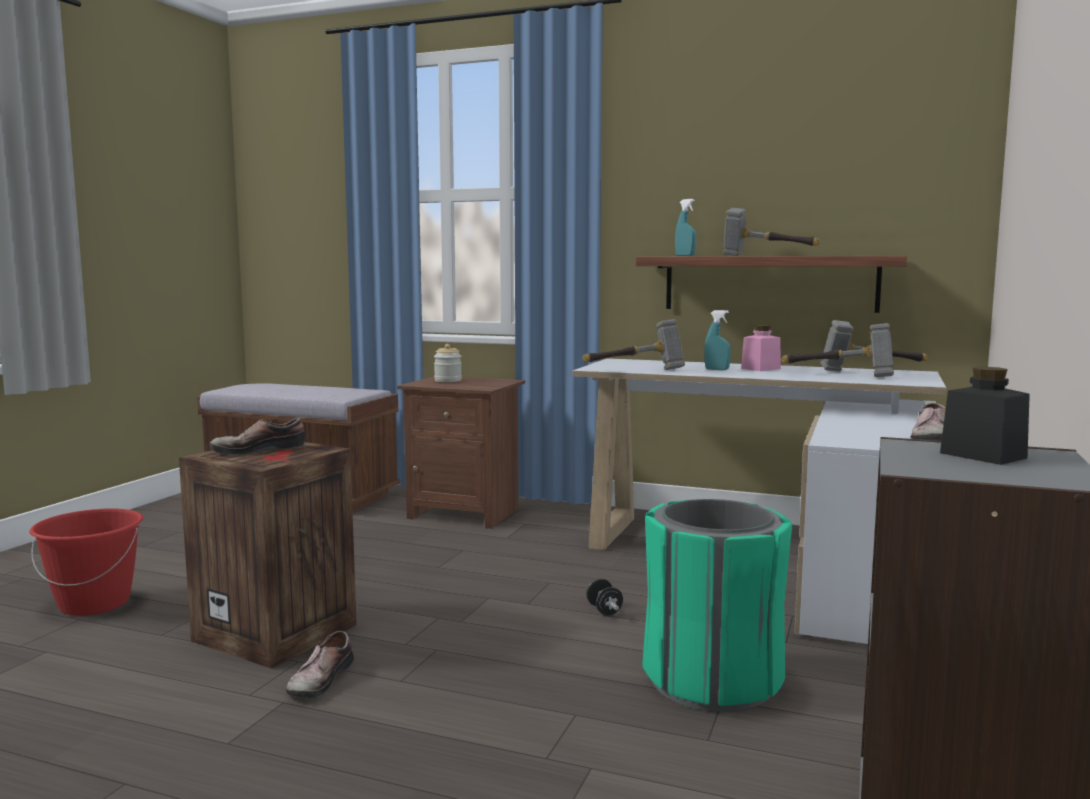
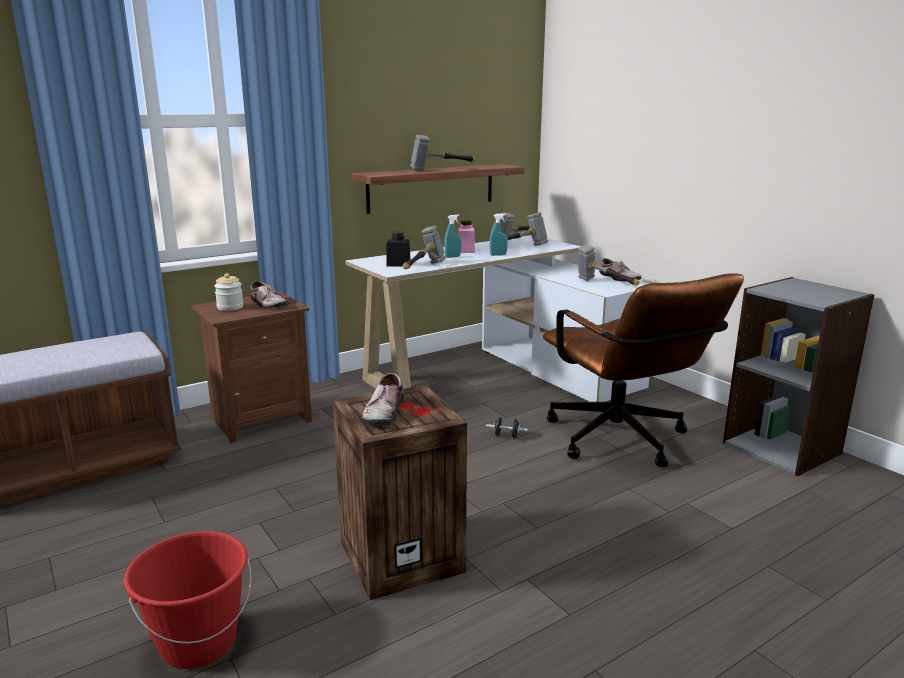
camera: 55 degrees left, 10 degrees up
(318, 679) = (505, 557): shoe -> shoe (267, 304)
(685, 255) = (396, 173): turquoise spray bottle -> turquoise spray bottle (498, 255)
(712, 681) = (623, 442): green trash can -> brown office chair
(870, 437) = (605, 285): none -> hammer
(983, 455) = (796, 288): black jar -> black jar (398, 264)

